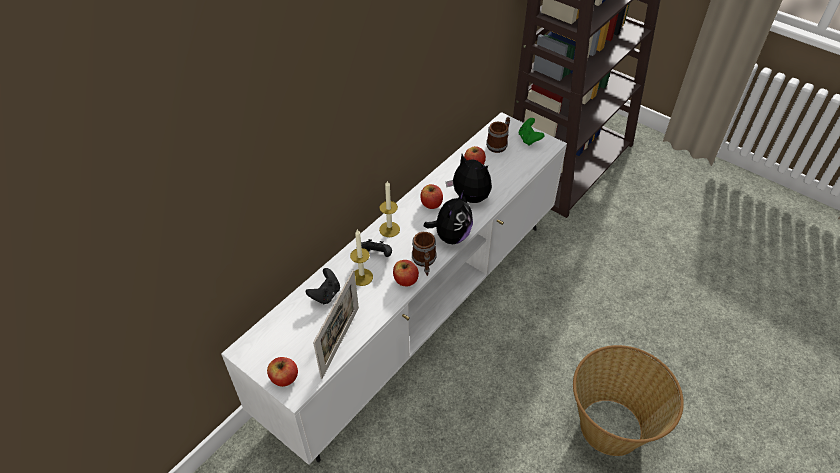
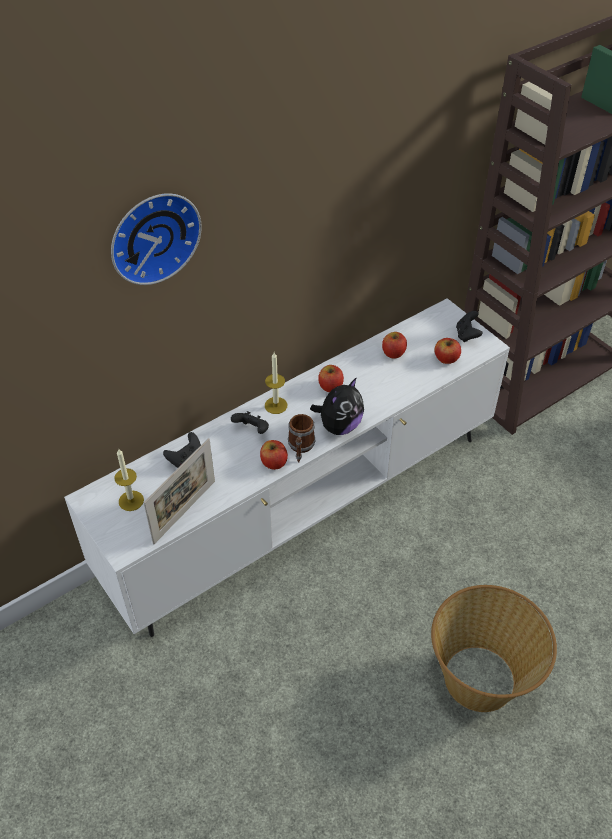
camera: 15 degrees right, 0 degrees up
(279, 86) = (152, 236): none -> wall clock
(284, 378) = (117, 535): apple -> apple (446, 359)
(362, 277) = (229, 450): candle -> candle (131, 500)
(469, 199) = (374, 390): plush toy -> none
(499, 144) = (430, 334): mug -> none
(529, 139) = (467, 335): green game controller -> black game controller

